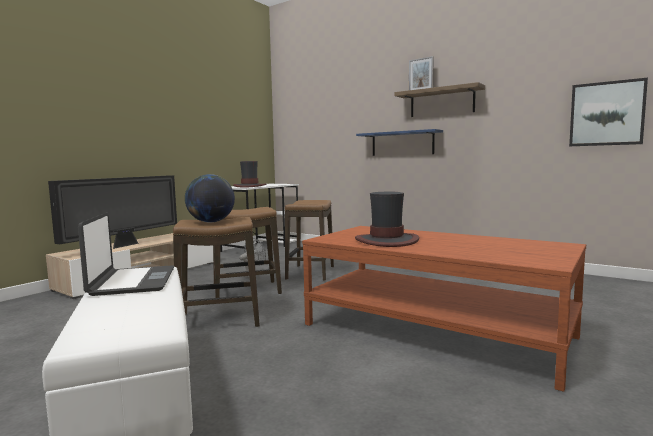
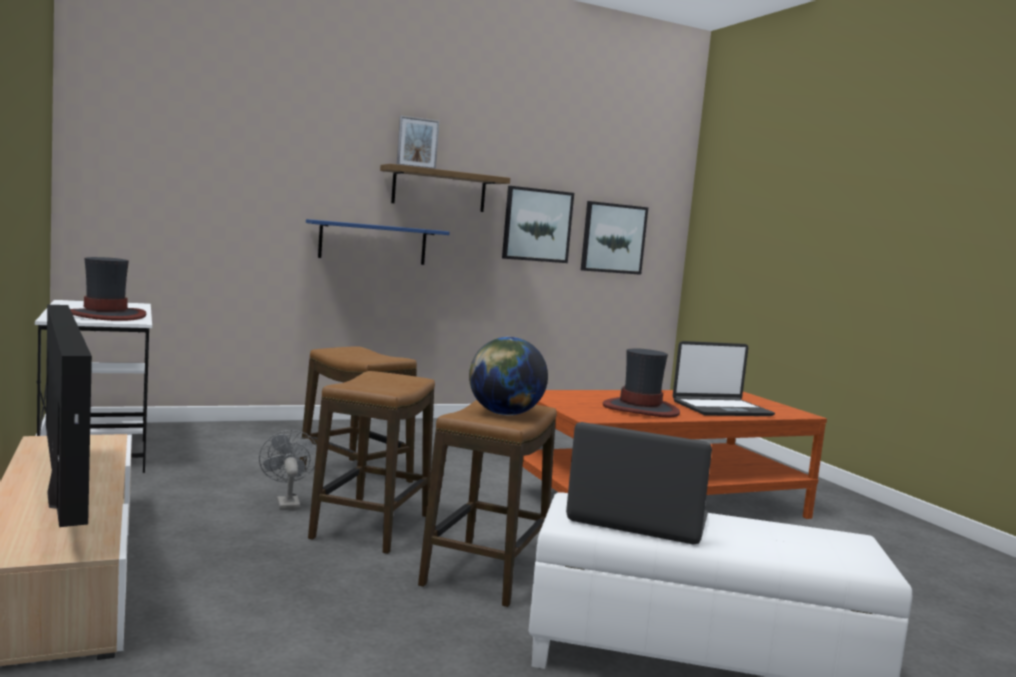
camera: 60 degrees left, 0 degrees up
(467, 249) = (721, 409): none -> laptop
(522, 114) = (537, 225): none -> picture

